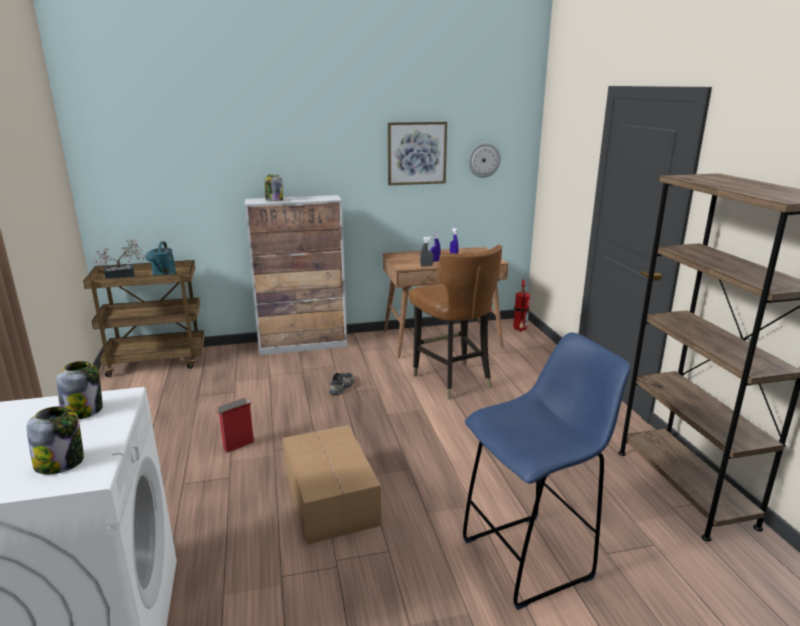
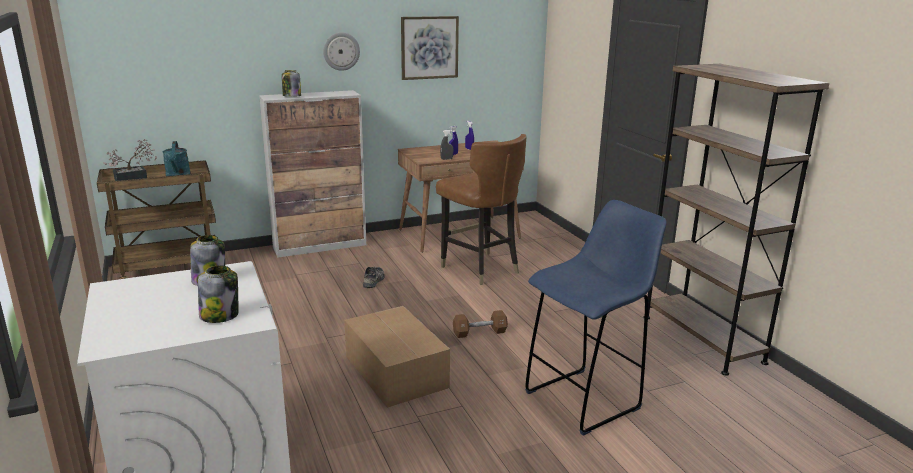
camera: 10 degrees left, 0 degrees up
(238, 446) = (289, 337): cardboard box -> none
(432, 457) = (479, 332): none -> brown dumbbell
(483, 160) = (493, 54): wall clock -> wall clock (341, 51)
(520, 330) = (533, 222): fire extinguisher -> none

